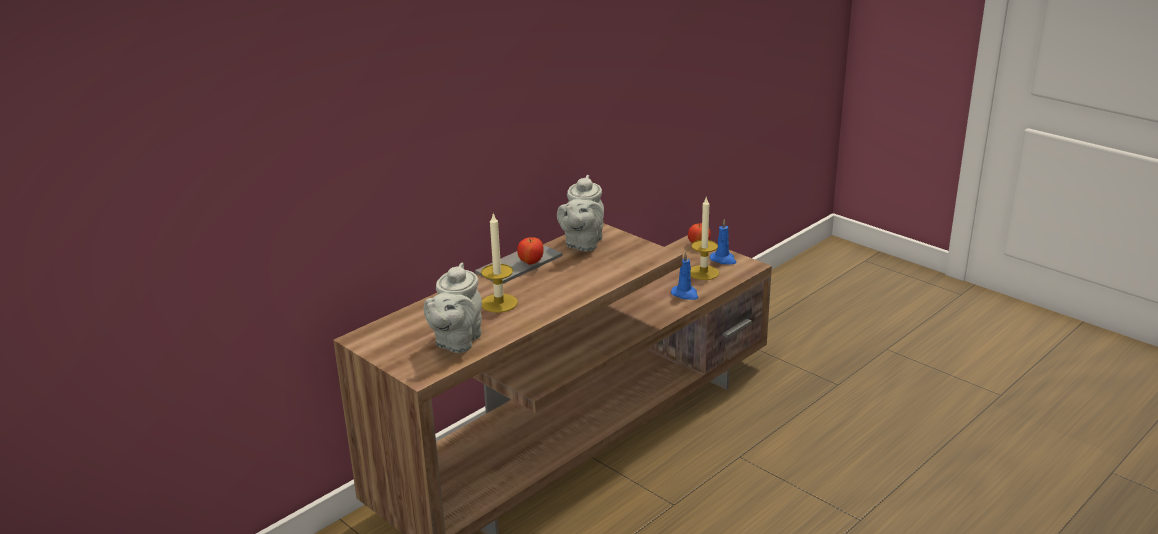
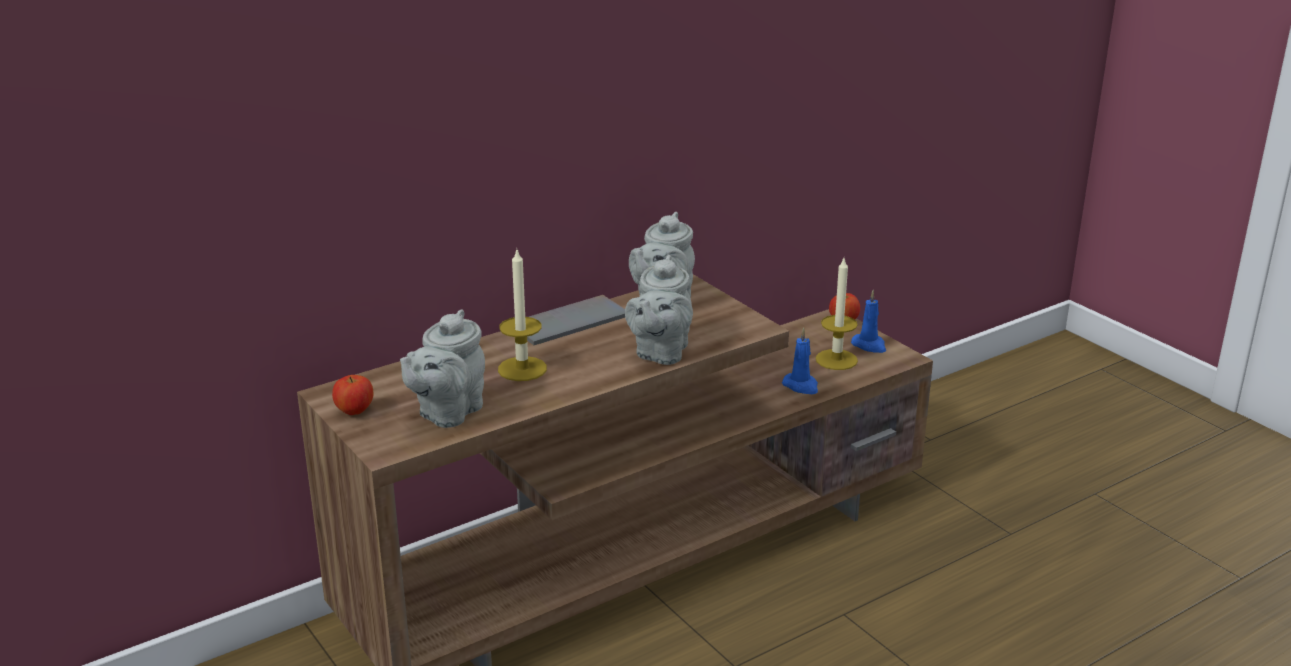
camera: 10 degrees right, 0 degrees up
(531, 262) = (584, 320): apple -> apple (355, 412)
(596, 280) = (660, 353): none -> grey teapot

